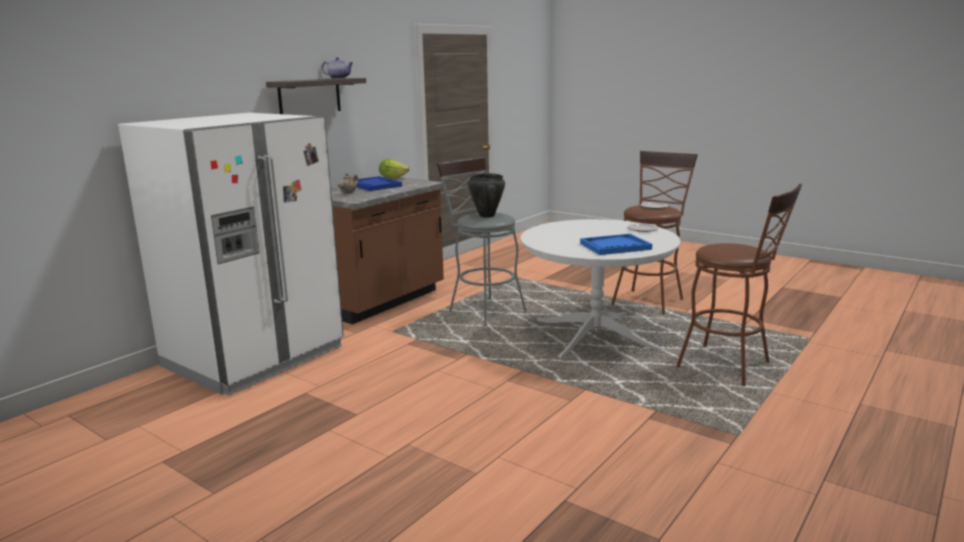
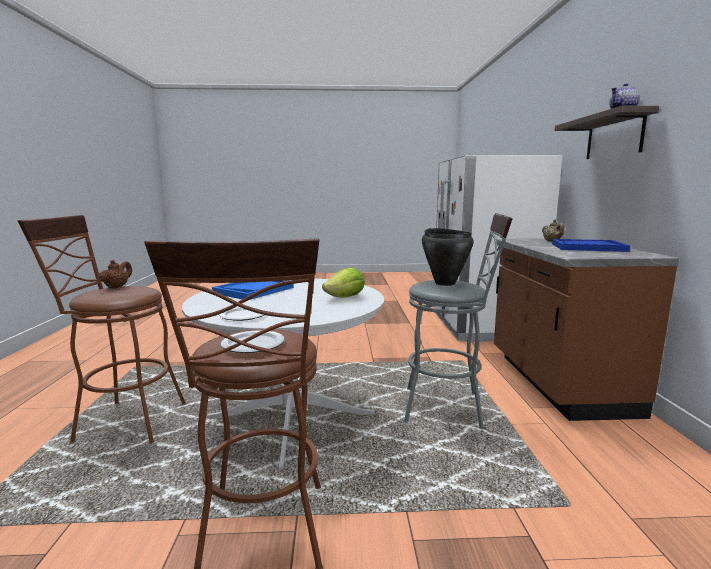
camera: 140 degrees right, 5 degrees down
(392, 178) = (645, 255): lettuce -> lettuce (345, 297)
(735, 252) = (117, 287): none -> brown teapot

